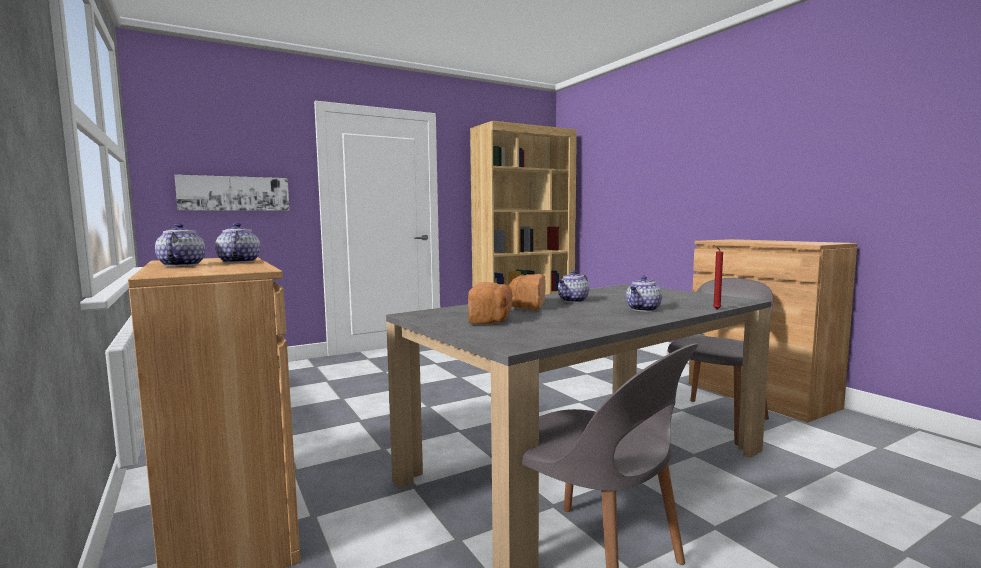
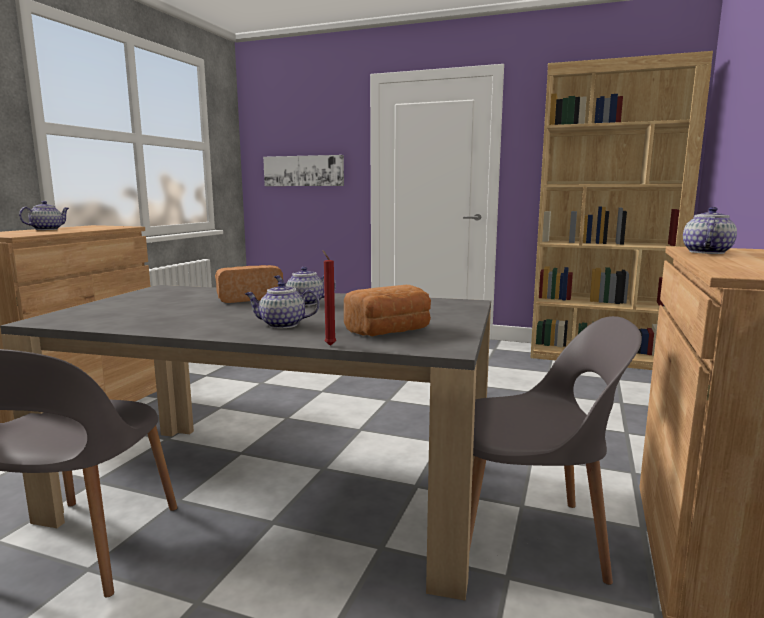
camera: 50 degrees right, 5 degrees up
(238, 262) = (79, 230): teapot -> teapot (706, 252)
(492, 319) = (159, 302): bread -> bread (390, 331)

